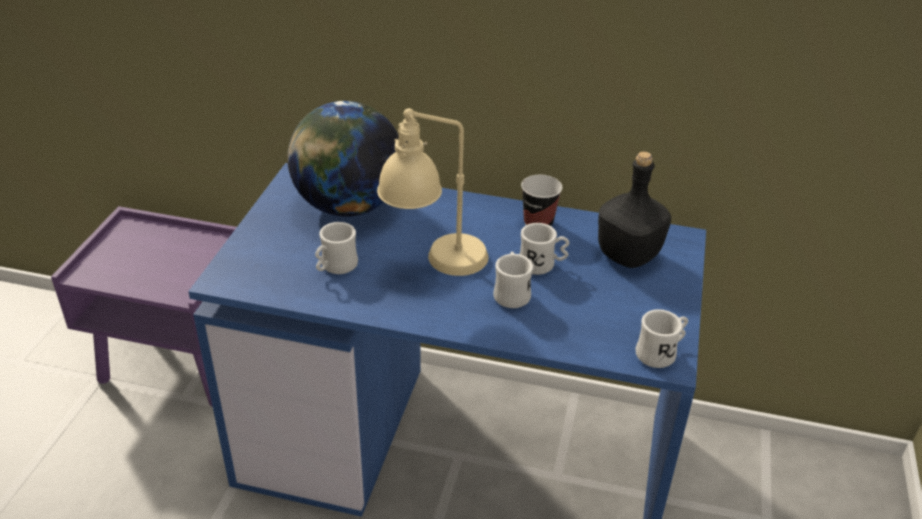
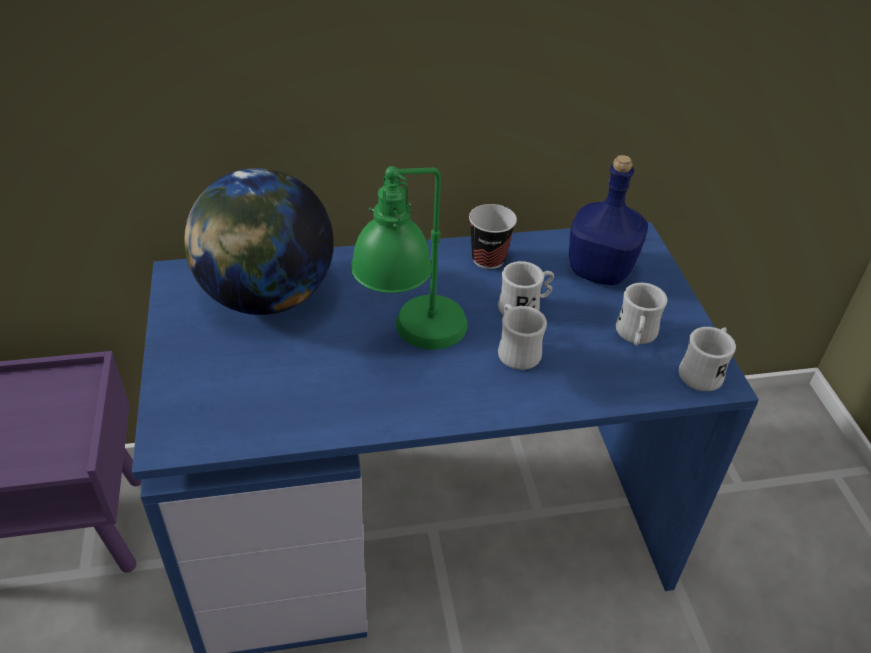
camera: 25 degrees left, 5 degrees up
(335, 267) = (300, 380): white mug -> white mug (635, 336)
(434, 265) = (412, 342): beige table lamp -> green table lamp
(628, 254) = (600, 270): black bottle -> blue bottle

